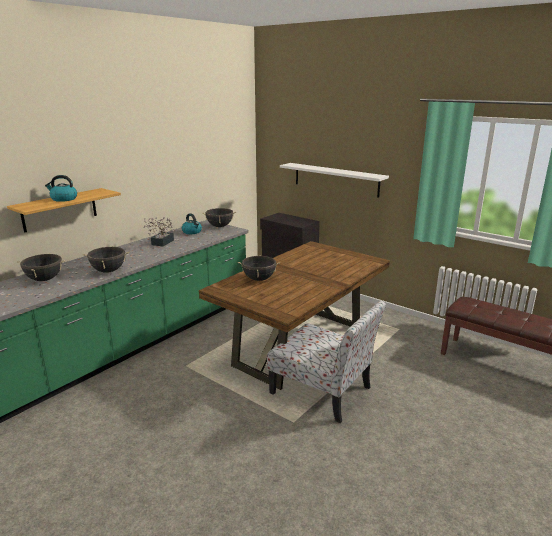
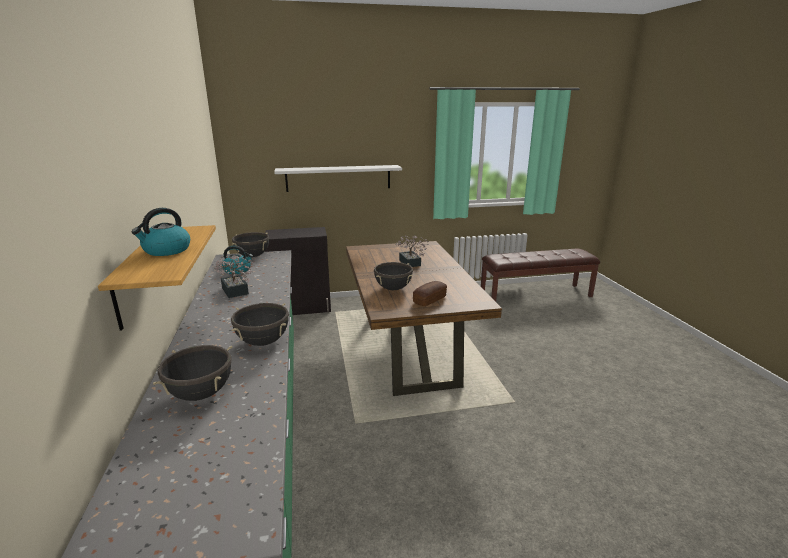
camera: 50 degrees left, 0 degrees up
(259, 296) = (429, 300): none -> bread
(316, 269) = (410, 264): none -> potted plant
(323, 391) = (486, 369): chair -> none

